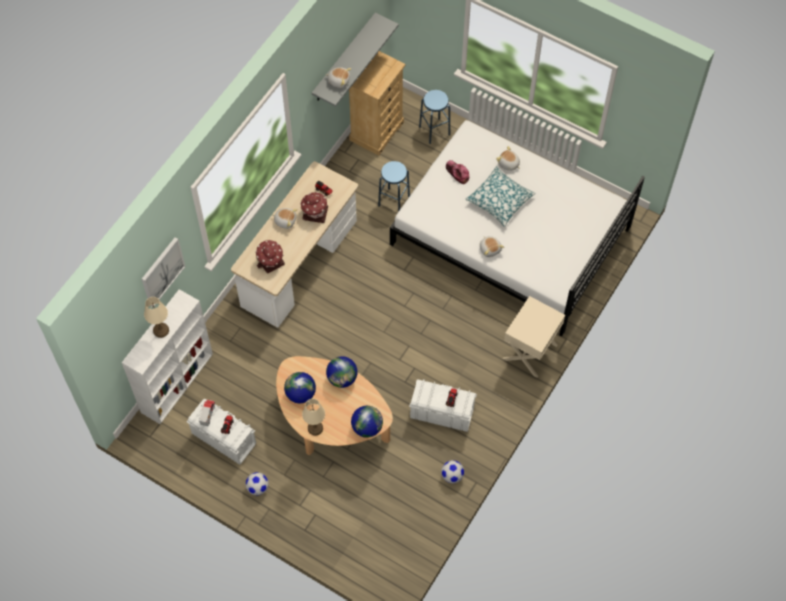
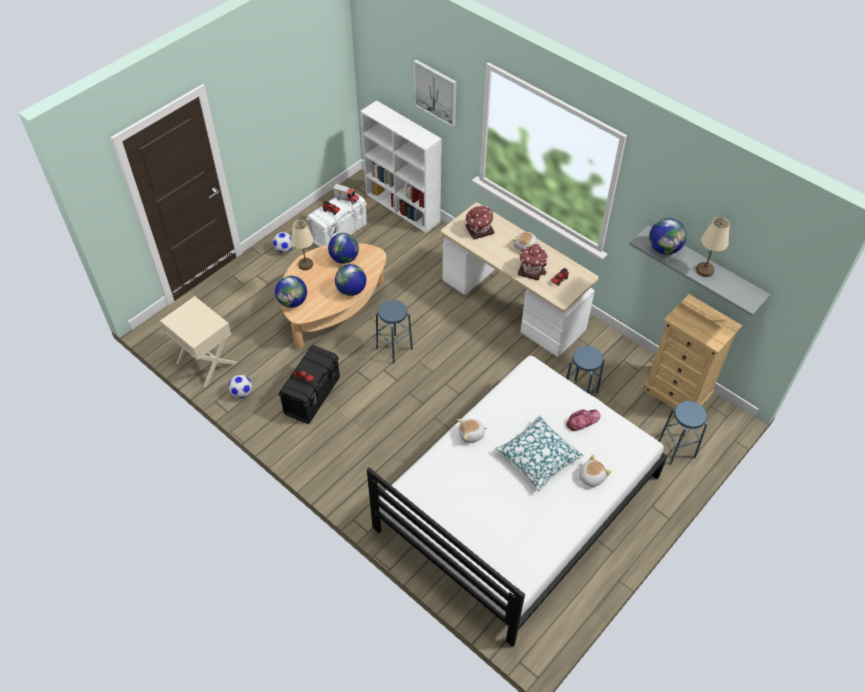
camera: 100 degrees right, 10 degrees down
(160, 330) = (401, 124): beige table lamp -> beige table lamp (705, 270)
(339, 80) = (664, 248): plush toy -> globe
(372, 355) = (394, 348): none -> blue stool
(441, 413) = (312, 396): white storage box -> black storage box
(530, 352) = (360, 491): beige nightstand -> beige nightstand (206, 363)

